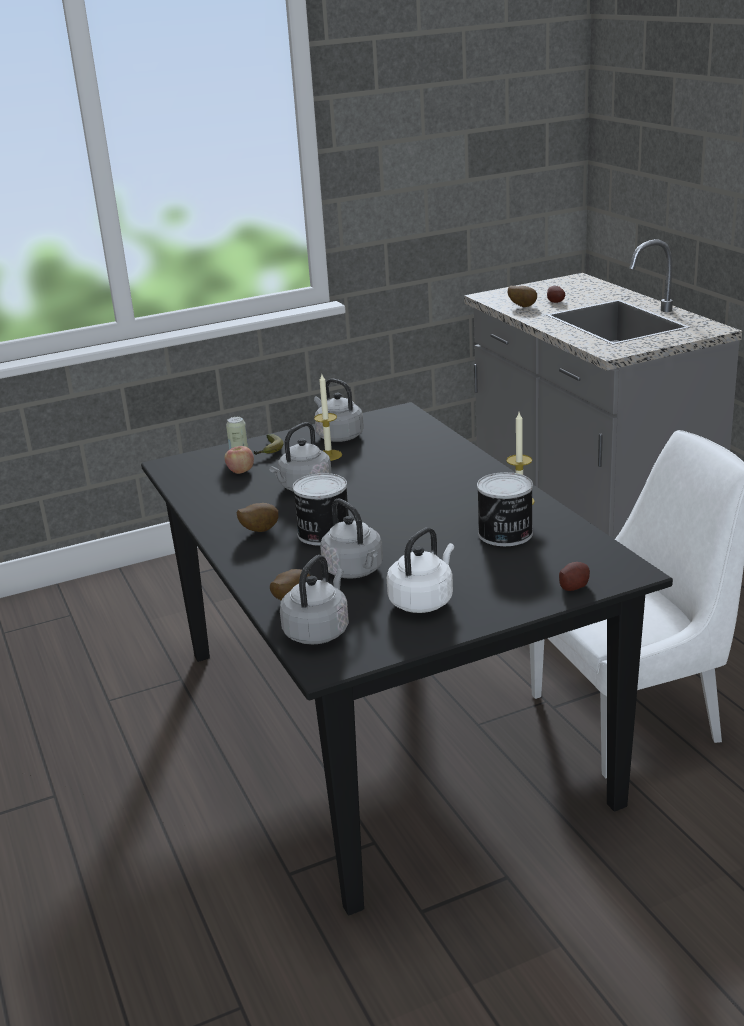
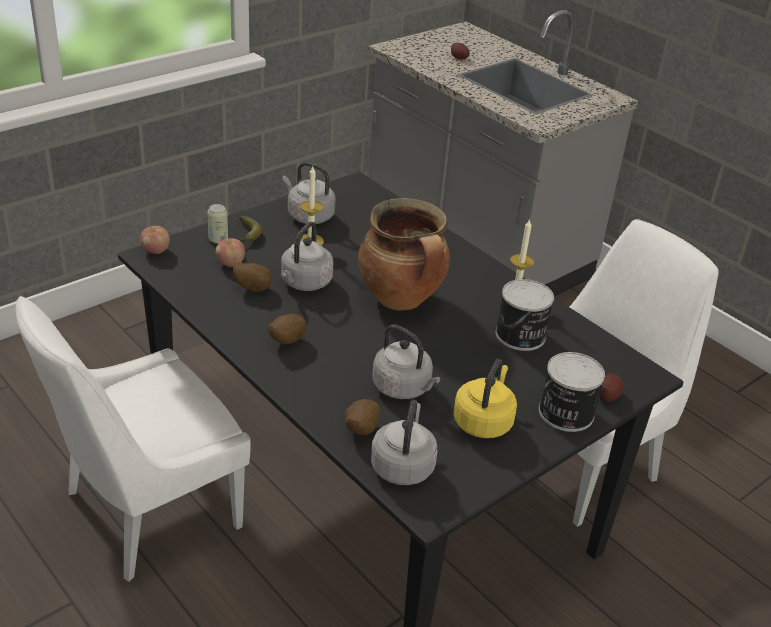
camera: 20 degrees left, 10 degrees up
(153, 727) = (146, 512): none -> white chair
(176, 461) = (155, 250): none -> apple
(322, 533) = (350, 341): can -> can (565, 413)
(394, 502) = (402, 300): none -> cooking pot
(423, 601) = (483, 421): white kettle -> yellow kettle
(523, 306) = (431, 63): potato -> potato (253, 288)

